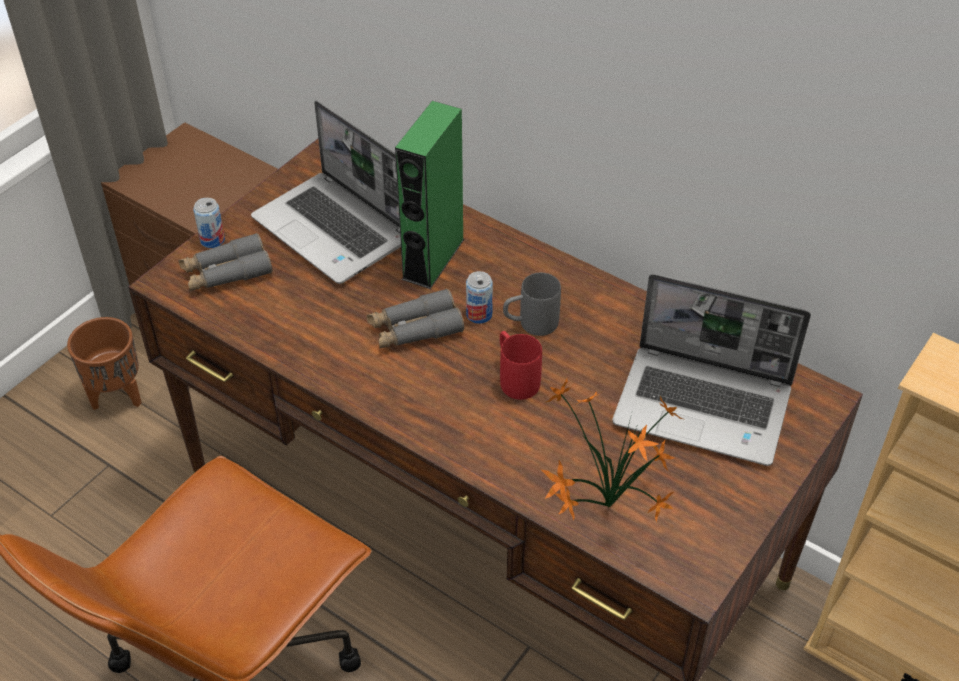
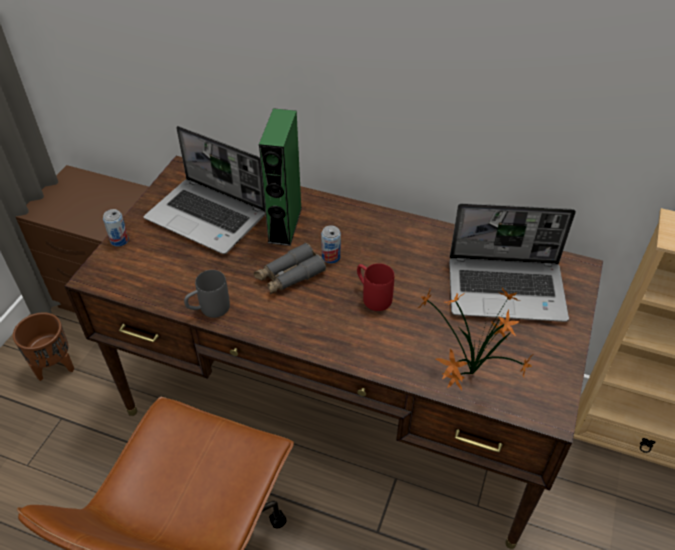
camera: 15 degrees left, 0 degrees up
(226, 273) = (137, 262): grey binoculars -> none
(530, 324) = (368, 257): grey mug -> grey mug (208, 310)

